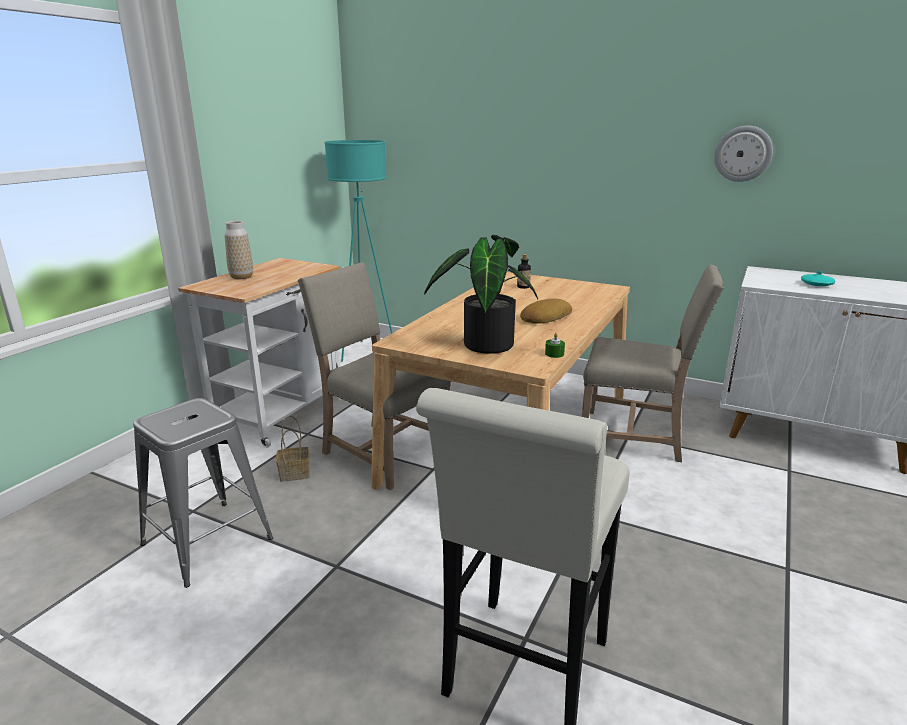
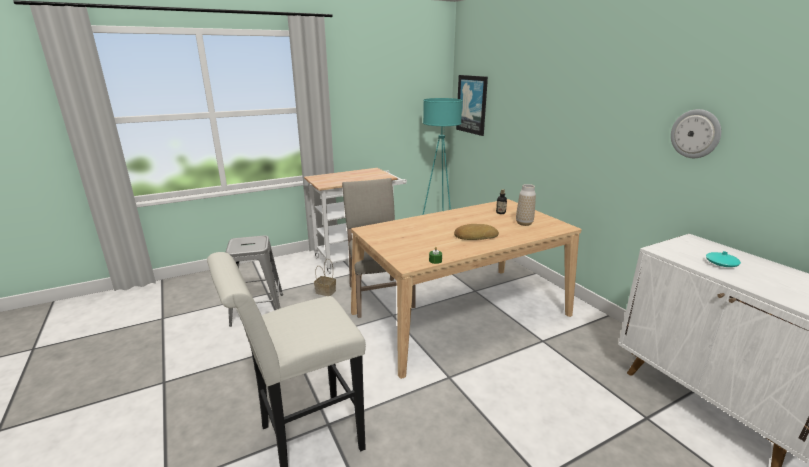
camera: 35 degrees right, 0 degrees up
(241, 277) = (339, 176): vase -> vase (524, 223)
(391, 148) = (472, 104): none -> picture
(484, 343) = (407, 243): potted plant -> none
(635, 437) = (546, 344): beige chair -> none

